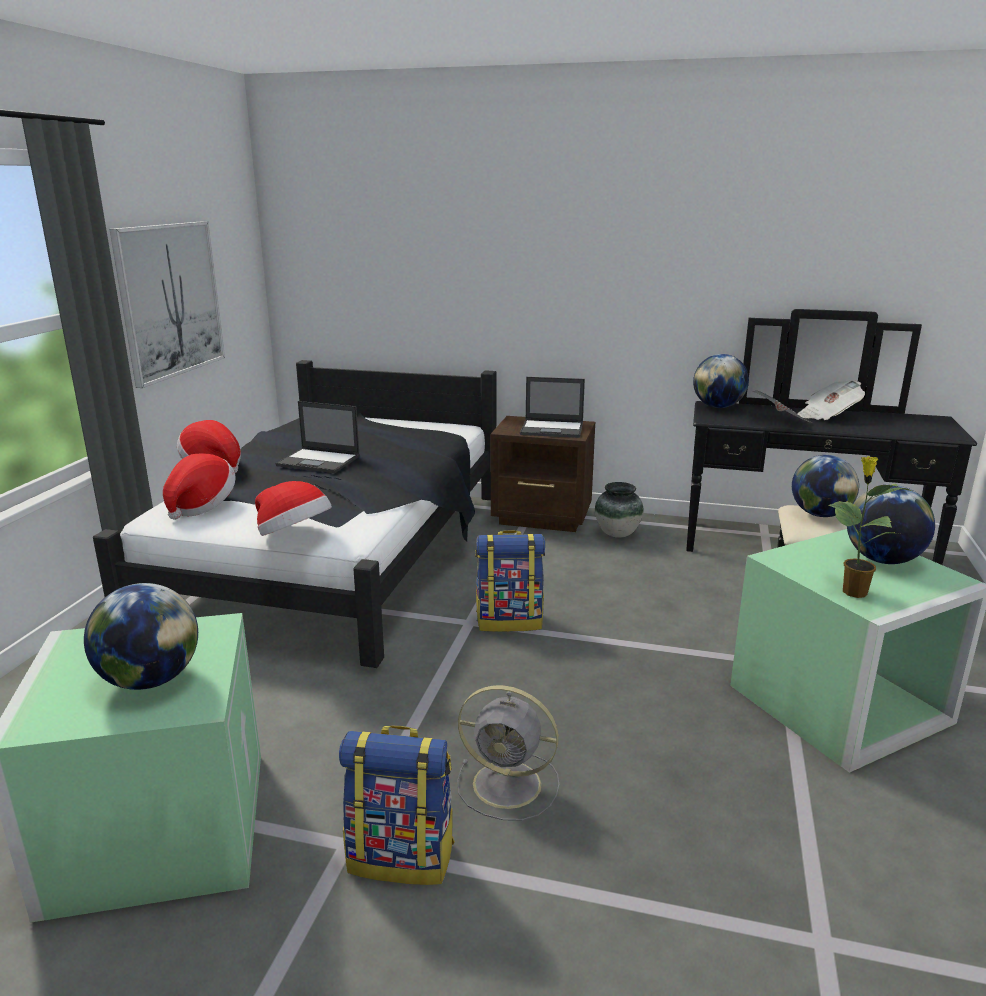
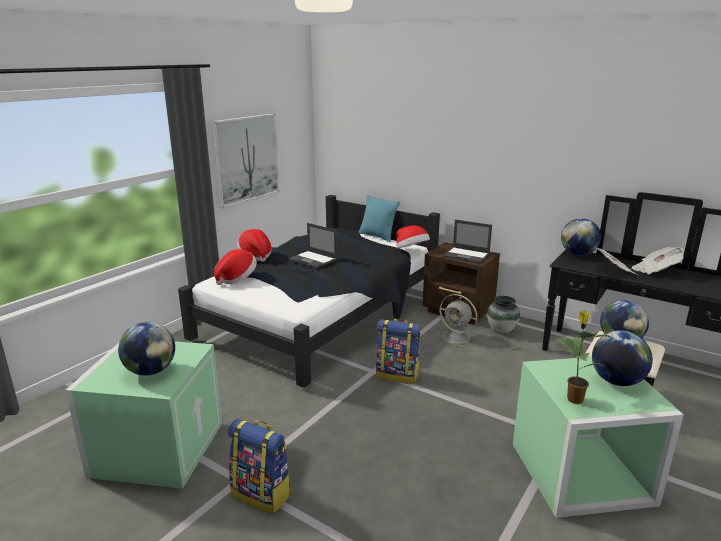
camera: 20 degrees right, 0 degrees up
(294, 536) = (272, 304): hat -> hat (411, 250)
(395, 419) = (377, 236): none -> turquoise pillow
(510, 785) = (340, 471): grey fan -> grey fan (457, 337)

